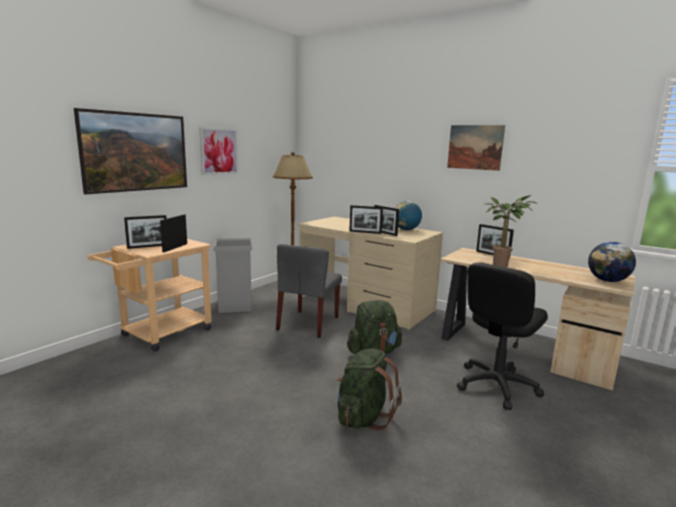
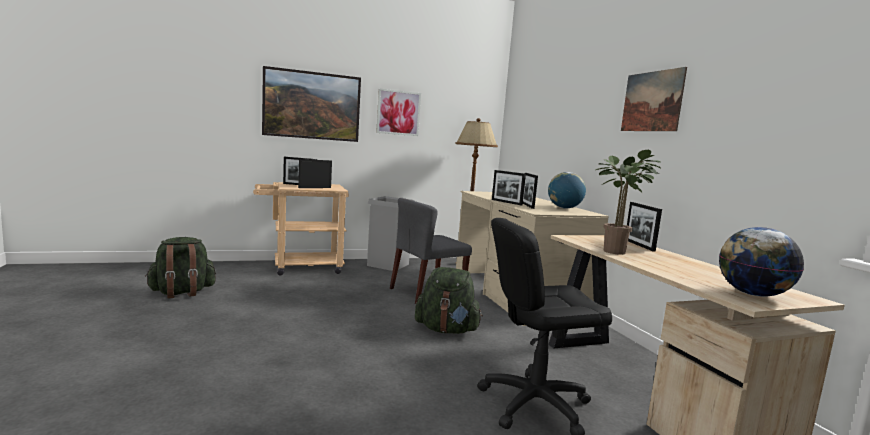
camera: 35 degrees right, 5 degrees down
(363, 417) = (341, 367): green backpack -> green backpack (182, 293)

